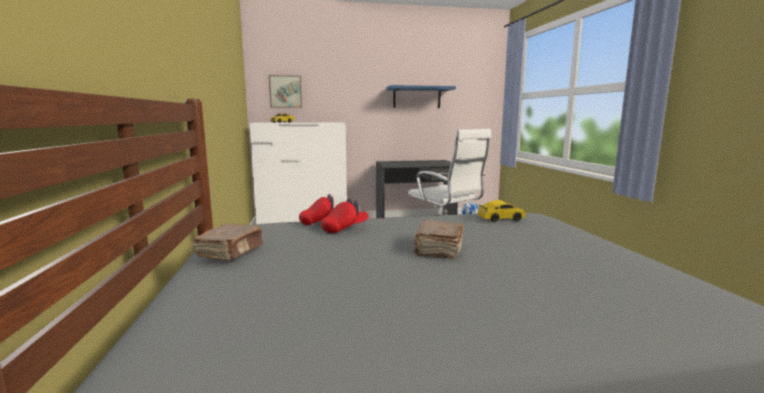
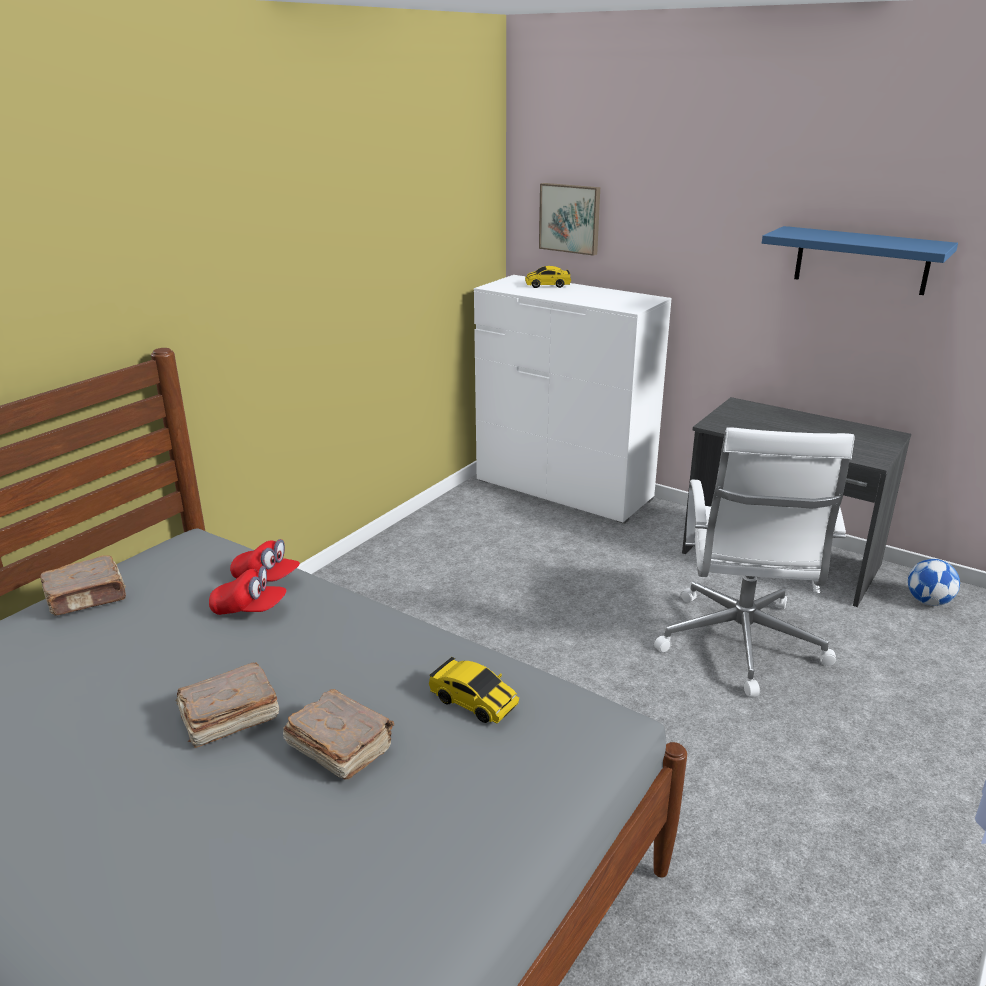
camera: 45 degrees right, 15 degrees up
(499, 238) = (339, 747): none -> brown book

